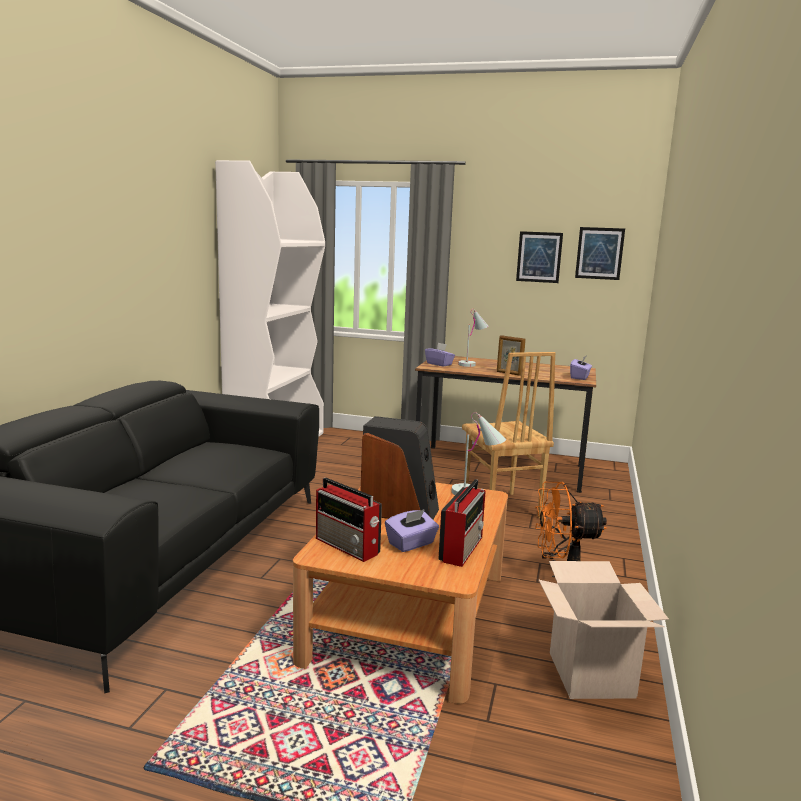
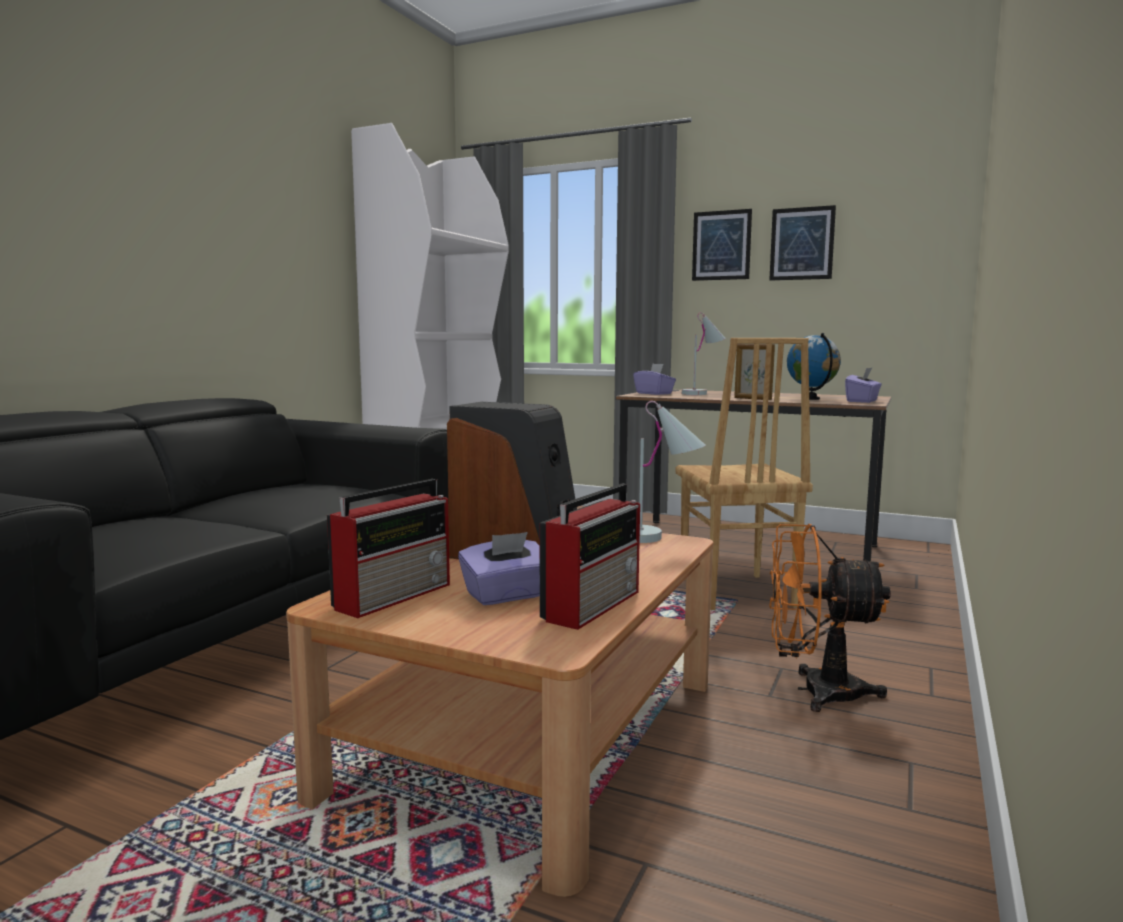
camera: 10 degrees right, 5 degrees down
(348, 546) = (395, 595): radio -> radio turned 105 degrees counterclockwise
(547, 373) = (811, 399): none -> globe
(591, 675) = (842, 862): cardboard box -> none
(599, 253) = (892, 230): picture -> picture (721, 245)

